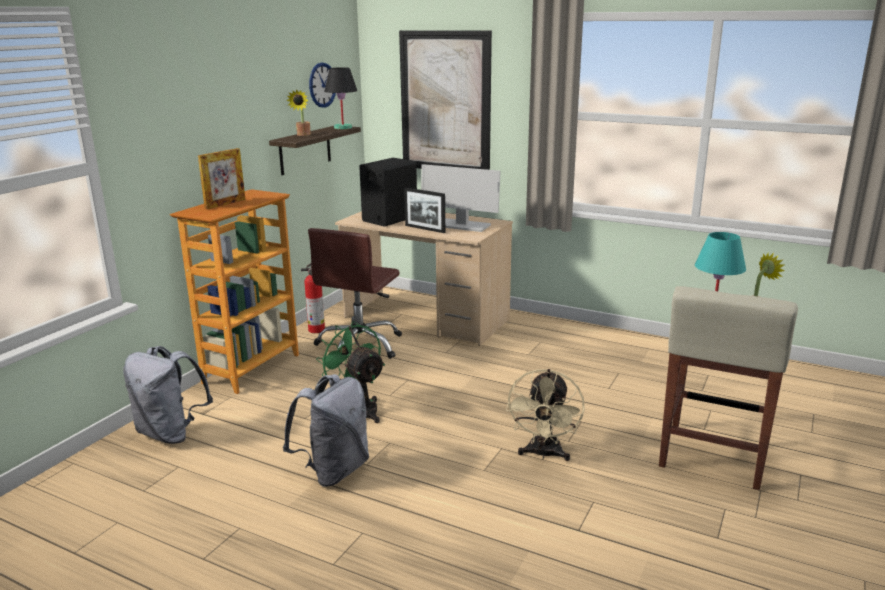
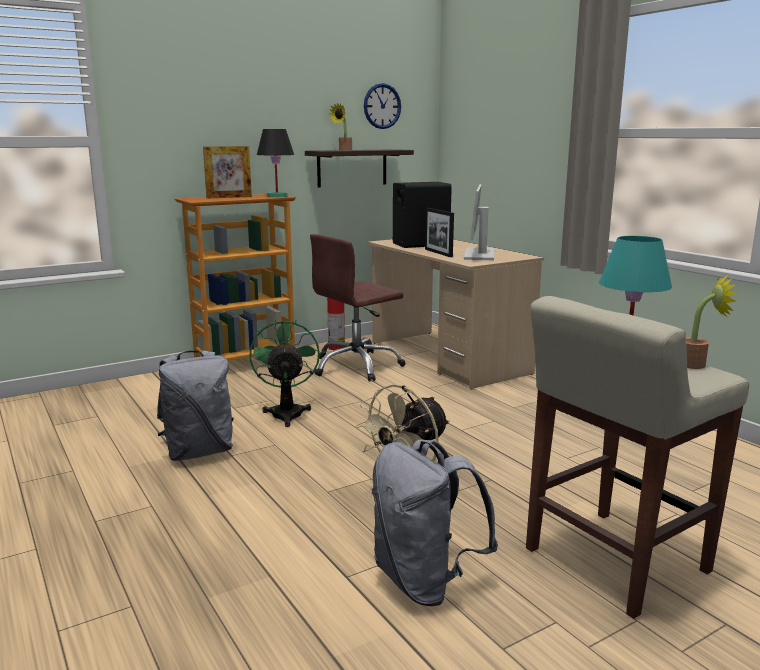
camera: 30 degrees right, 5 degrees down
(171, 433) = (126, 393): grey backpack -> grey backpack (425, 582)
(342, 127) = (395, 149): black table lamp -> black table lamp (277, 196)
(445, 102) = (502, 127): picture -> none
(460, 225) = (479, 254): monitor -> monitor turned 45 degrees clockwise

